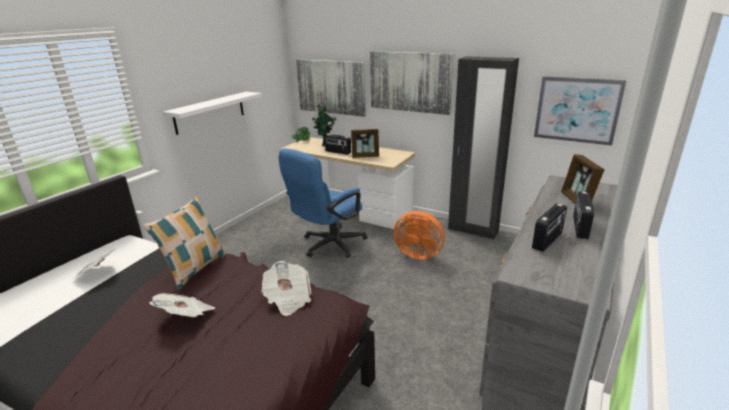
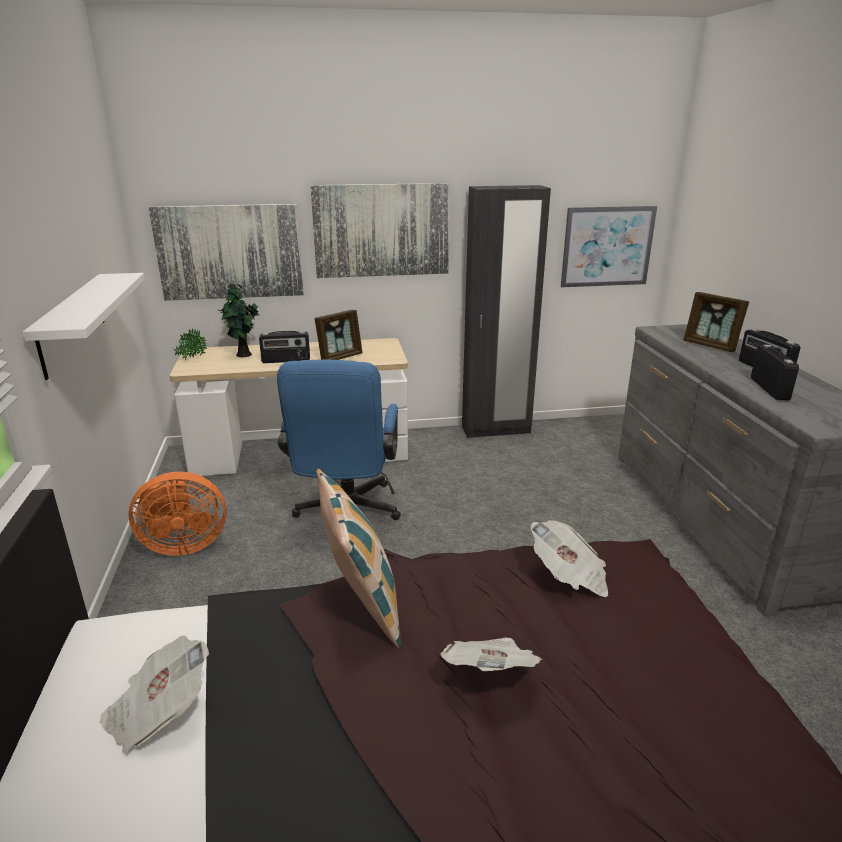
camera: 40 degrees left, 0 degrees up
(418, 254) = (476, 480): orange fan -> orange fan (182, 545)

